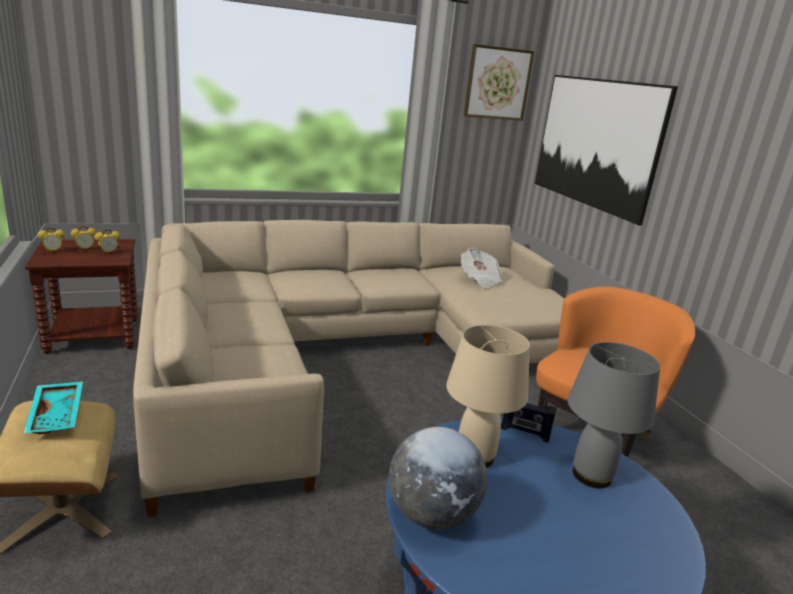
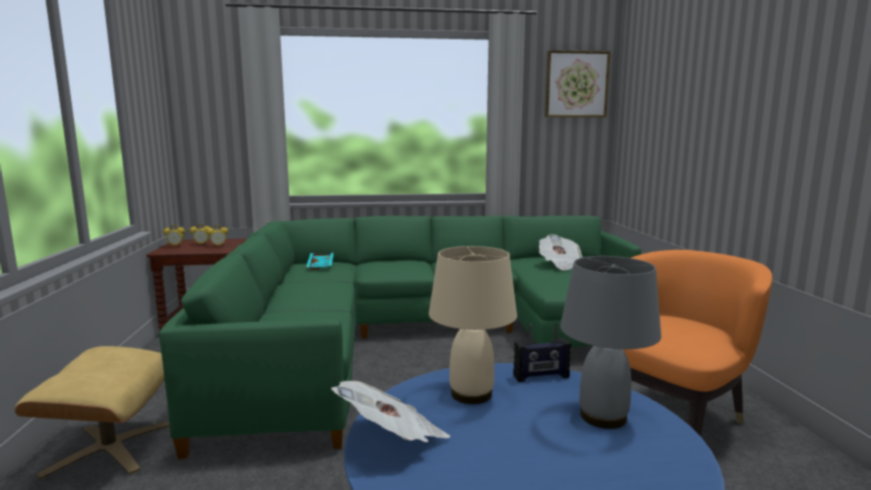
camera: 15 degrees right, 10 degrees down
(58, 415) = (111, 355): turquoise tray -> turquoise tray (321, 265)
(347, 354) = (425, 338): beige sofa -> green sofa
(432, 515) = (392, 439): globe -> newspaper
(525, 432) = (541, 377): radio -> radio turned 45 degrees counterclockwise
(595, 143) = (671, 120): picture -> none

